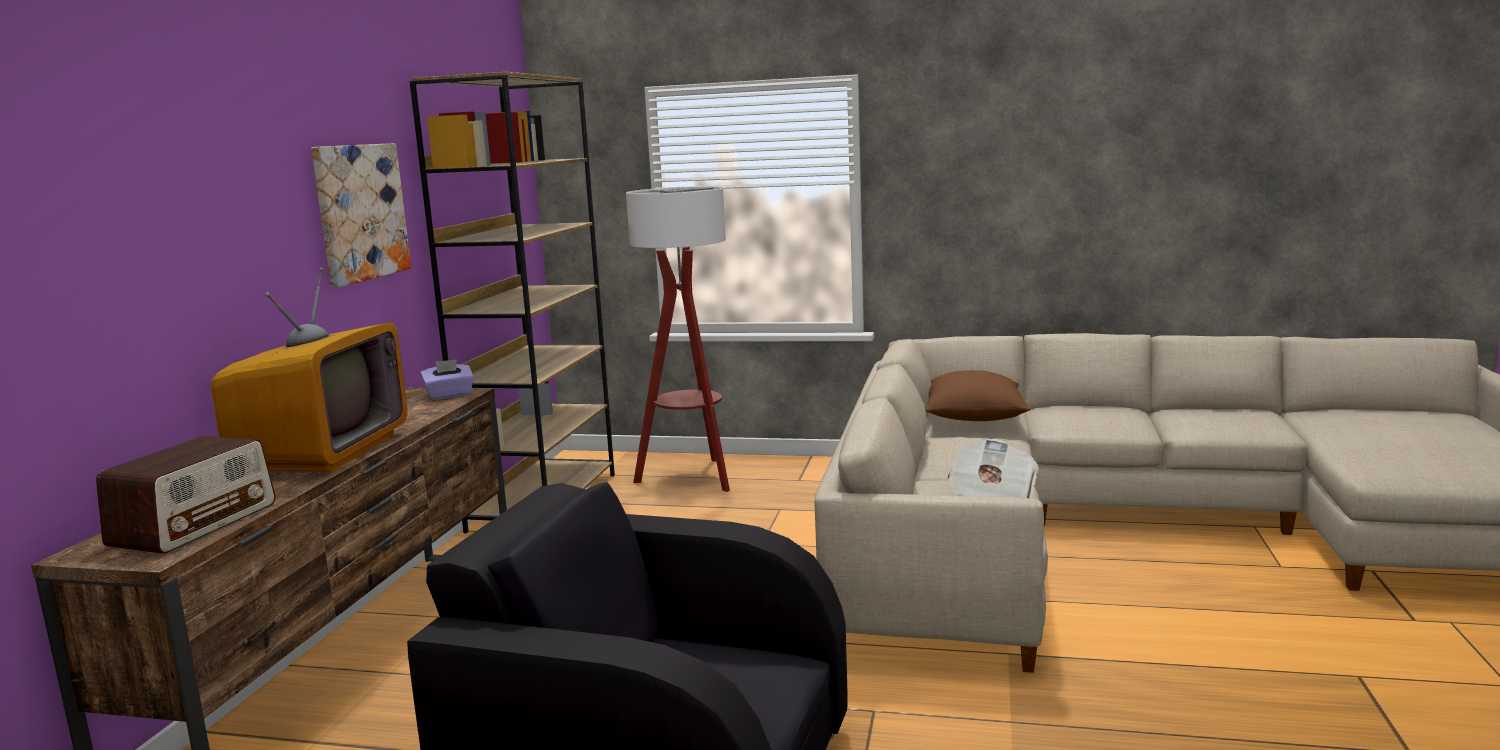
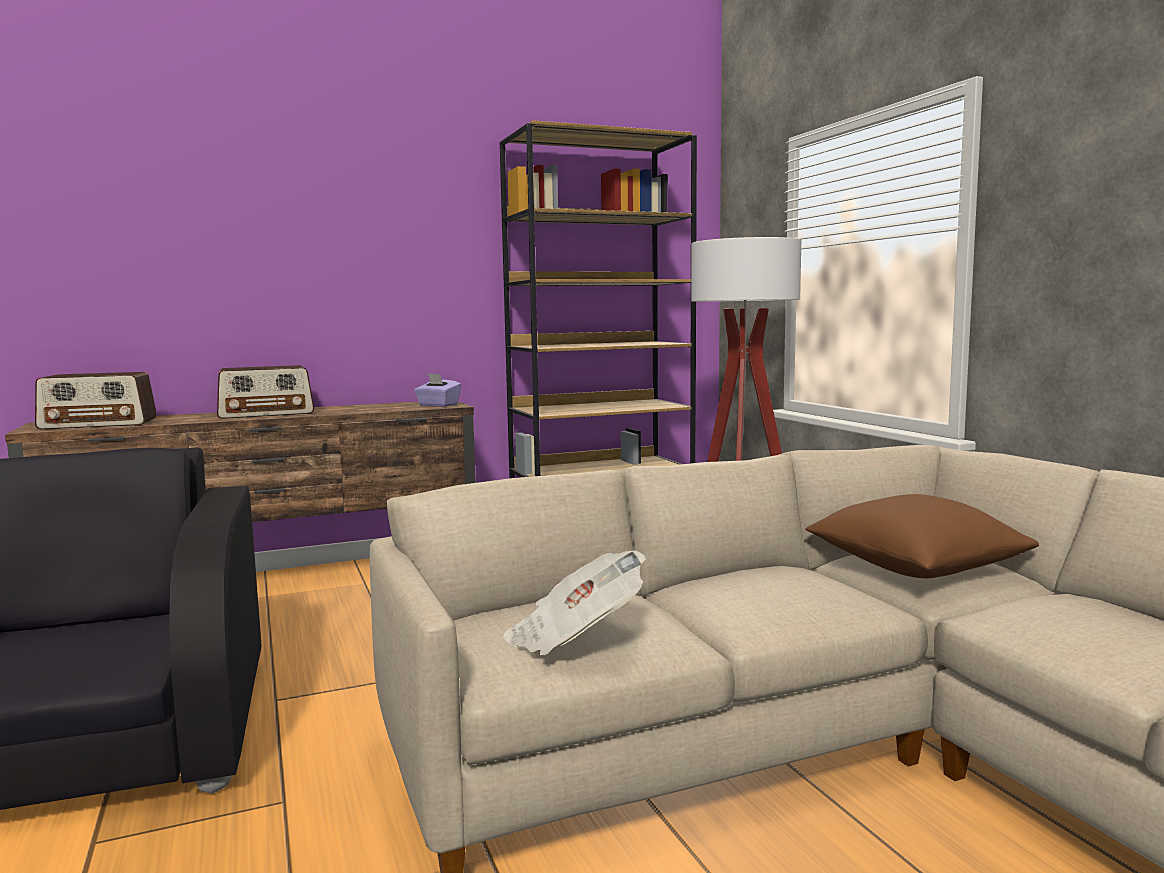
camera: 55 degrees right, 5 degrees down
(323, 452) = (266, 413): television -> radio
(360, 212) = (415, 247): picture -> none

